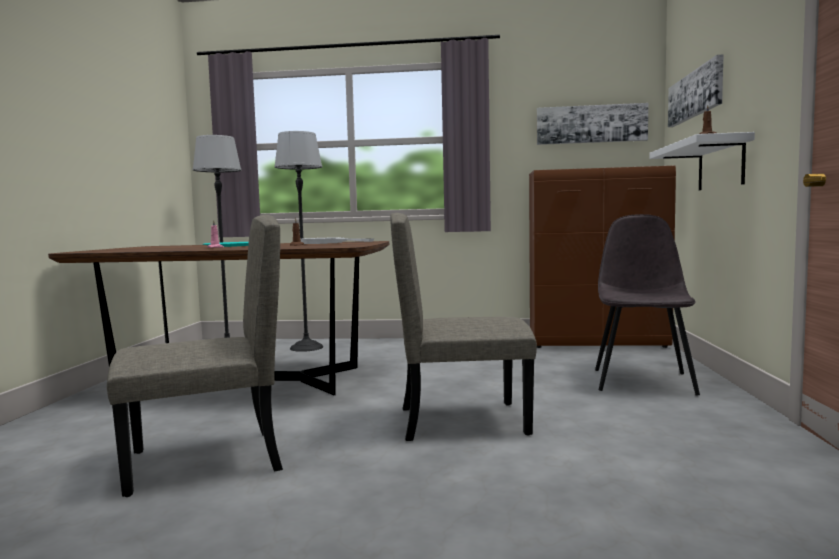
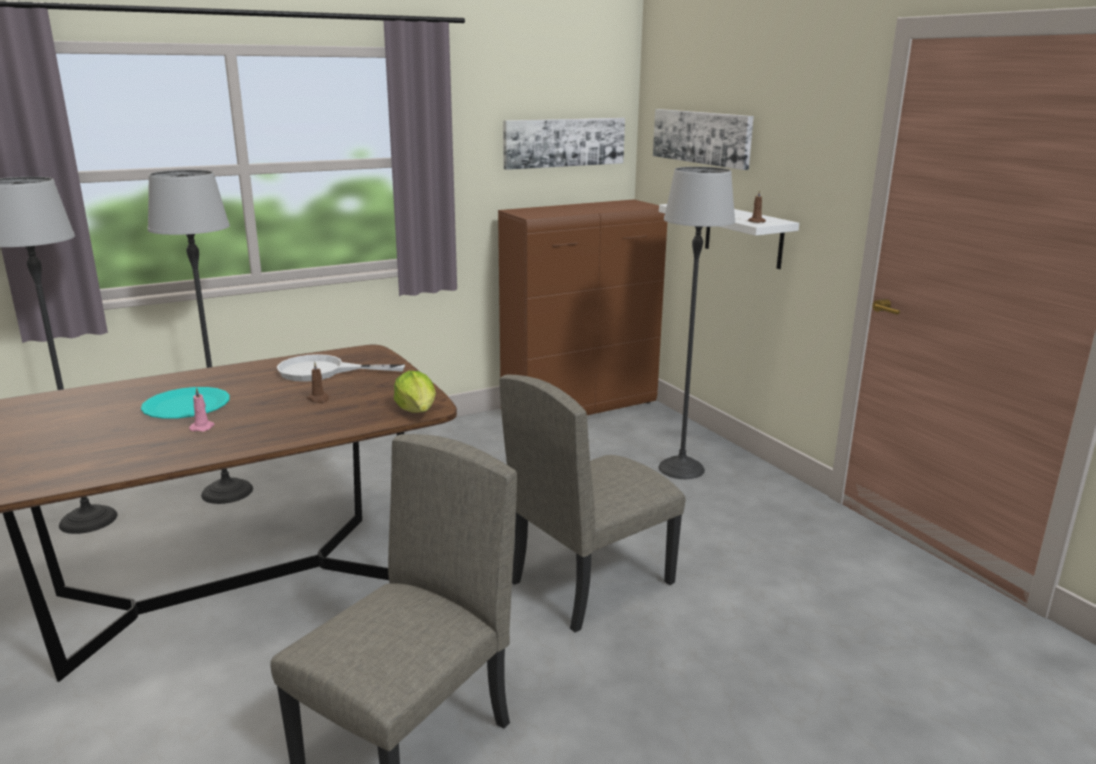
camera: 35 degrees left, 15 degrees up
(336, 246) = (417, 411): none -> lettuce
(642, 381) = (681, 468): grey chair -> floor lamp

